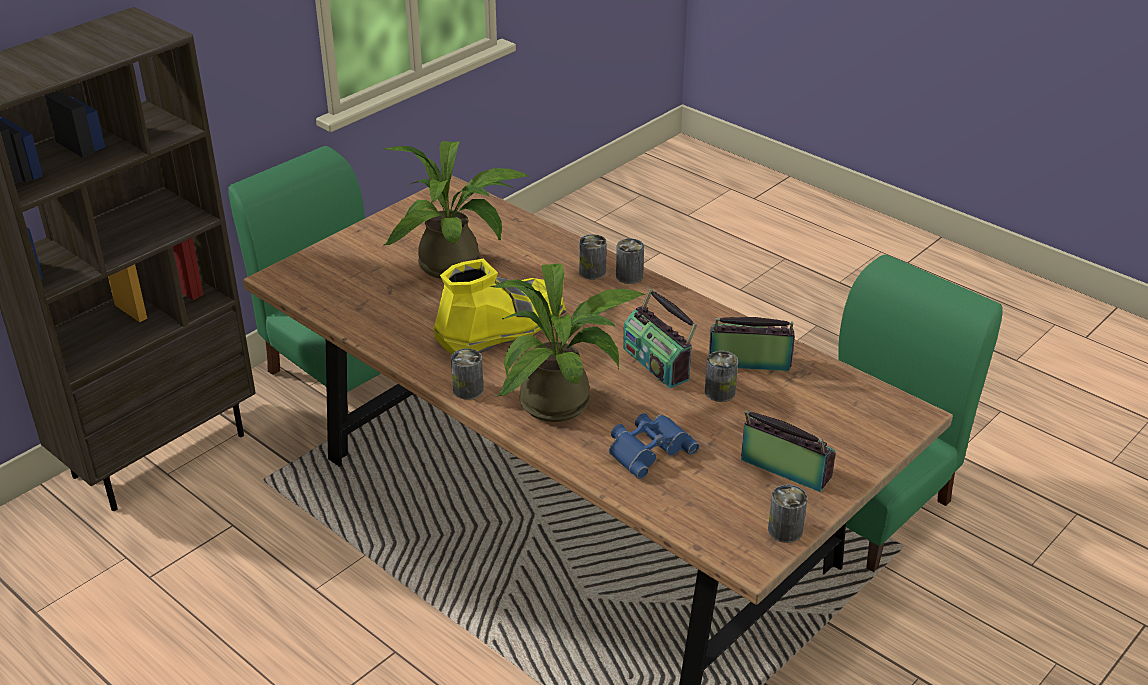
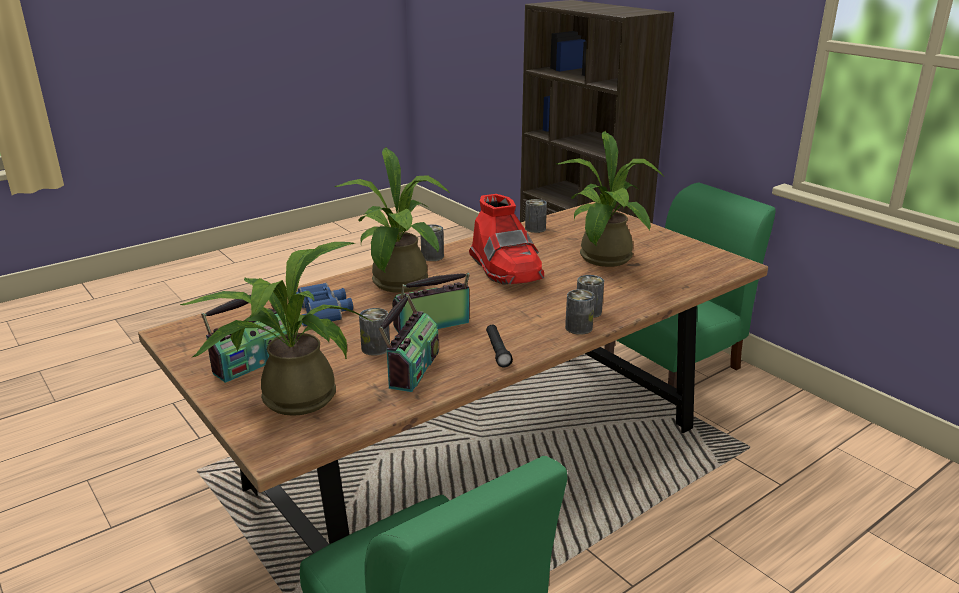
camera: 100 degrees right, 10 degrees down
(500, 329) = (506, 270): yellow boot -> red boot
(694, 318) = (497, 351): none -> black flashlight
(785, 530) = (185, 351): can -> can (535, 228)
(833, 426) = (290, 397): none -> potted plant

